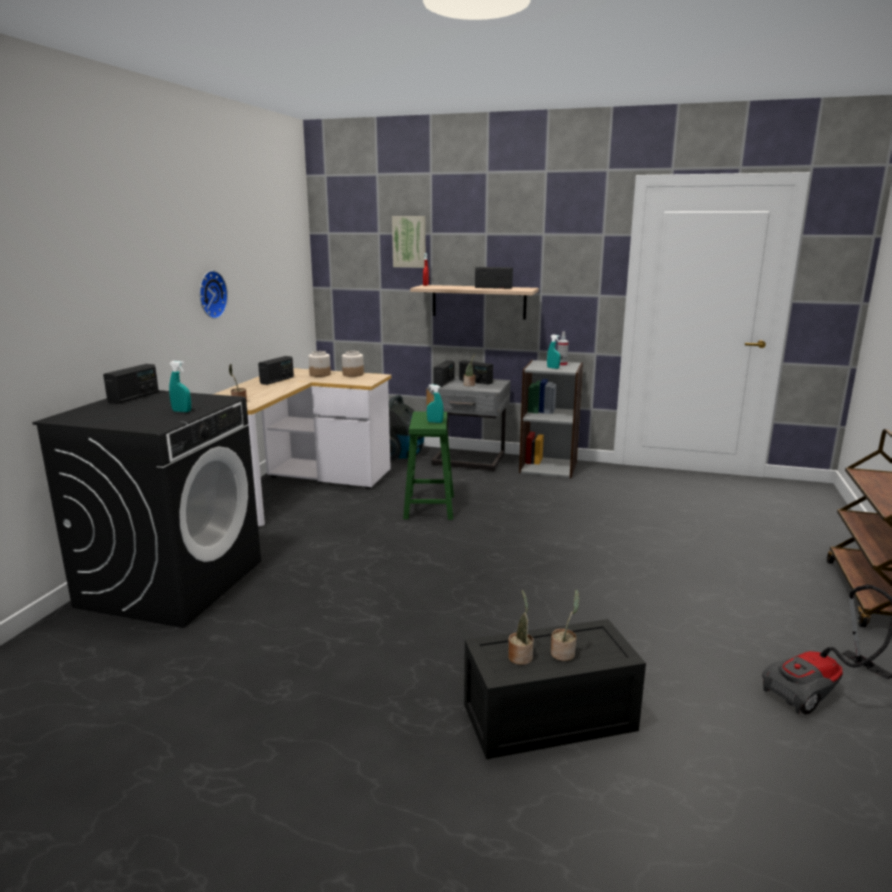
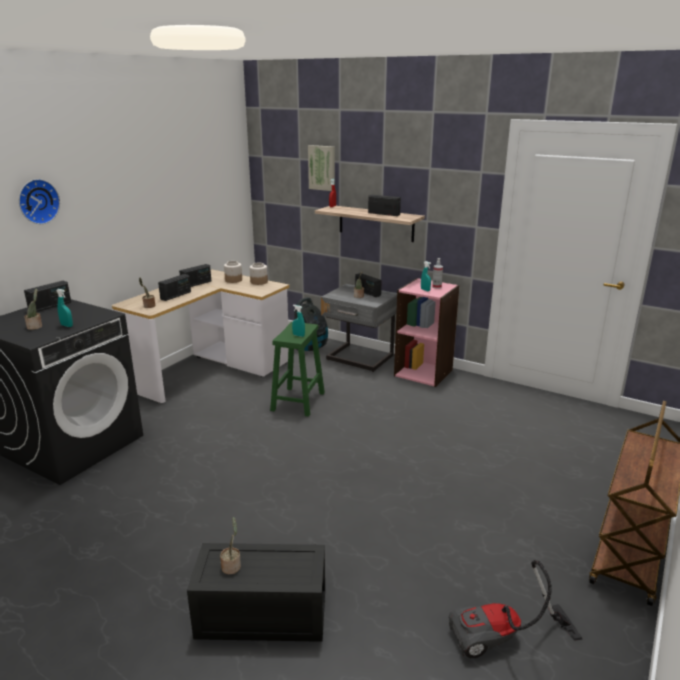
camera: 15 degrees right, 5 degrees up
(210, 294) = (137, 217): wall clock -> wall clock (37, 201)
(444, 382) = (340, 292): radio -> radio (176, 295)
(548, 467) = (423, 372): grey bookcase -> pink bookcase
(564, 653) = (265, 570): potted plant -> potted plant (35, 327)

